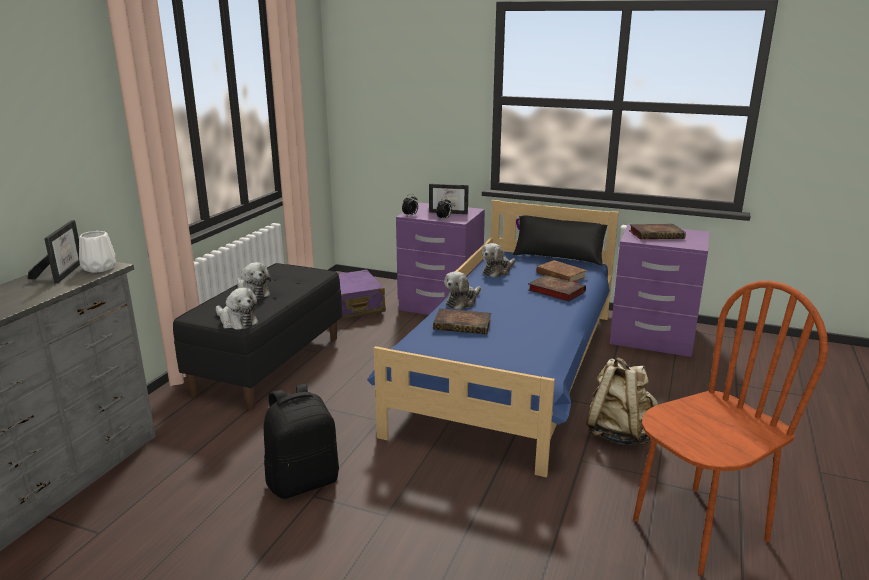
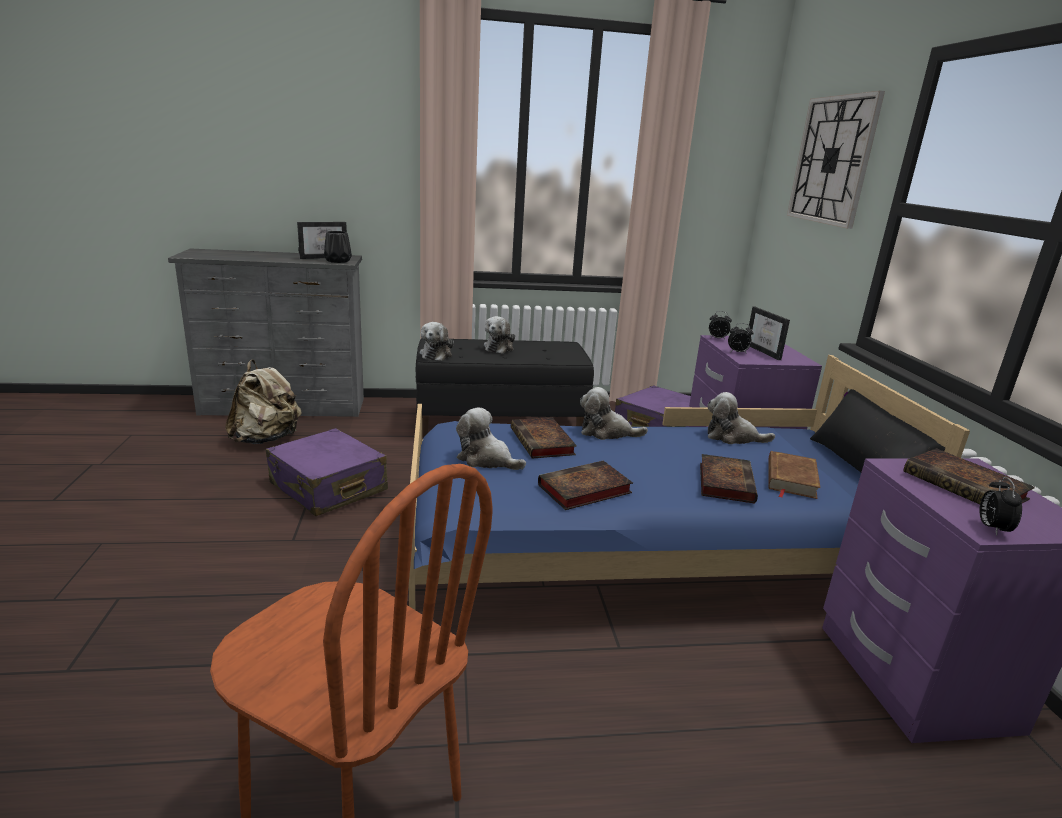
camera: 60 degrees right, 0 degrees up
(98, 268) = (337, 261): white vase -> black vase
(303, 481) = (328, 487): black backpack -> purple suitcase
(418, 70) = (832, 160): none -> wall clock
(477, 349) = (486, 460): none -> plush toy
(542, 330) = (583, 490): none -> book
(619, 433) = (558, 681): beige backpack -> beige backpack (266, 439)
(695, 244) = (991, 528): none -> alarm clock

